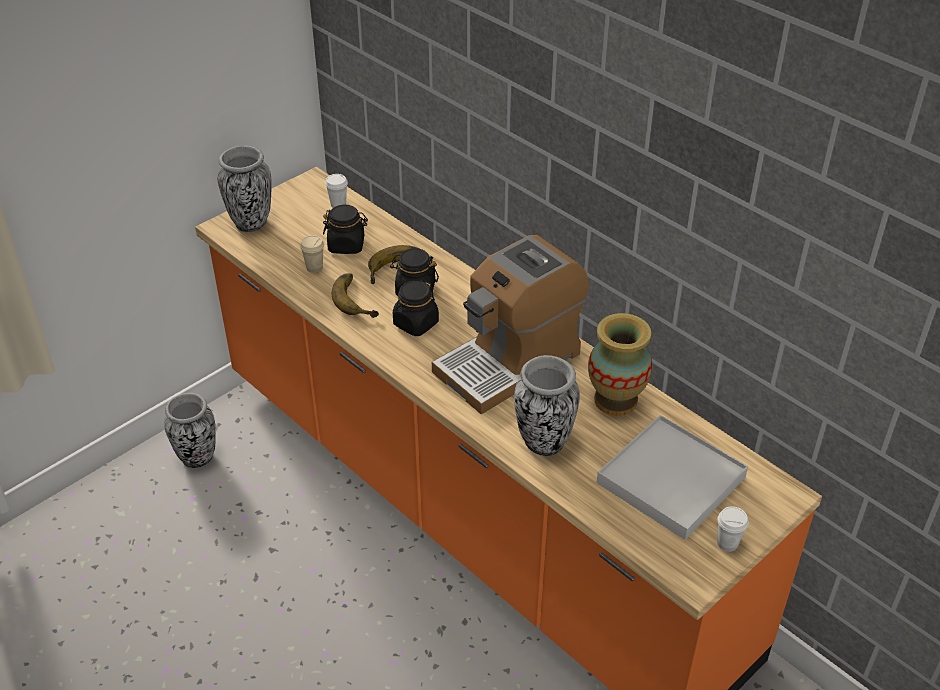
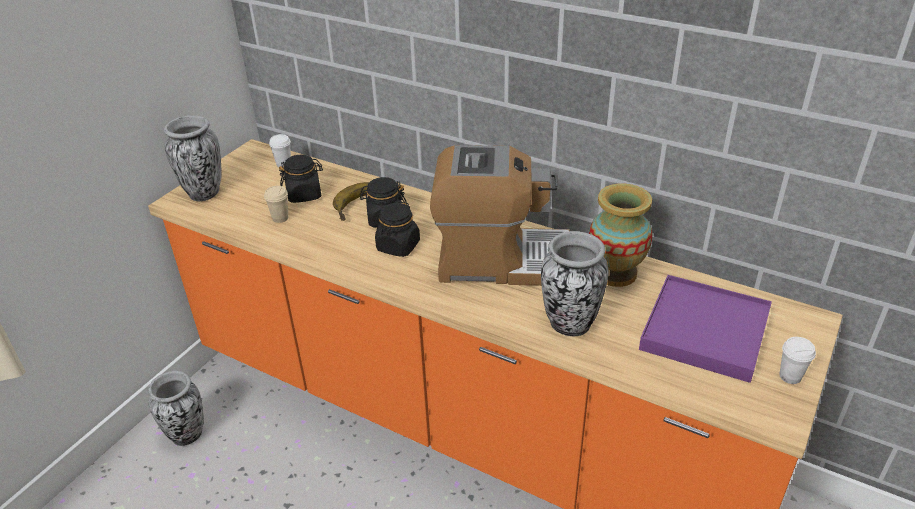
camera: 15 degrees left, 5 degrees down
(358, 298) = (334, 236): banana -> none
(509, 362) = (501, 261): coffee machine -> coffee machine turned 120 degrees counterclockwise
(670, 480) = (704, 331): white tray -> purple tray

